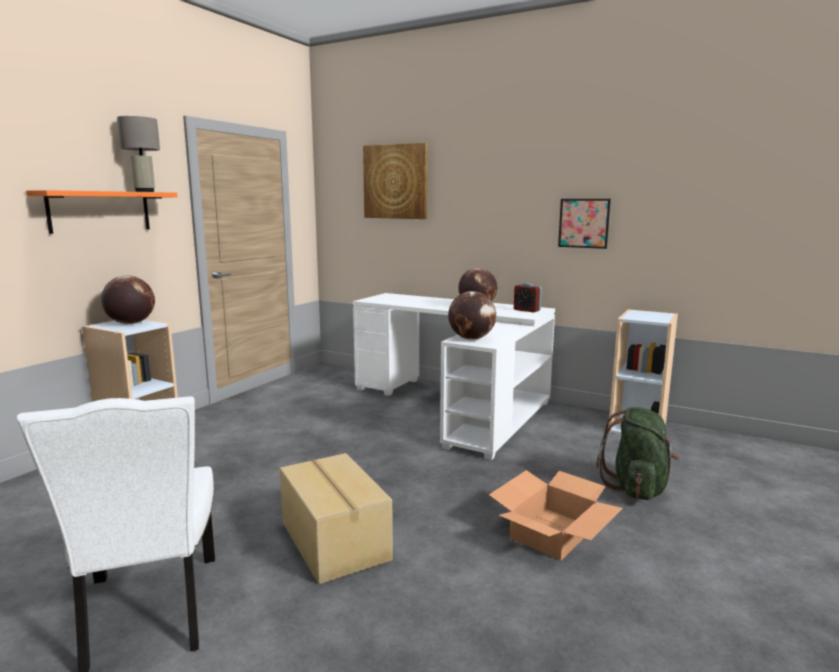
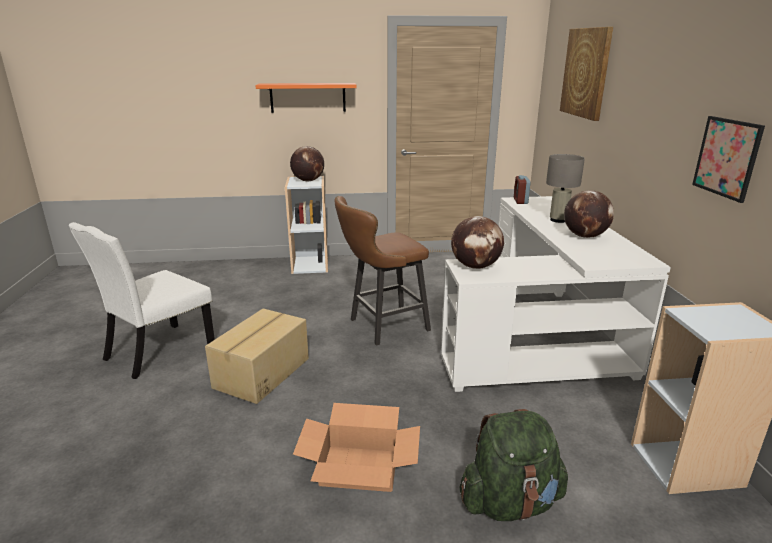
camera: 55 degrees right, 10 degrees up
(144, 191) = (335, 83): grey table lamp -> grey table lamp (557, 220)
(347, 453) = (381, 327): none -> brown stool
(526, 310) = (622, 257): alarm clock -> alarm clock (520, 201)

